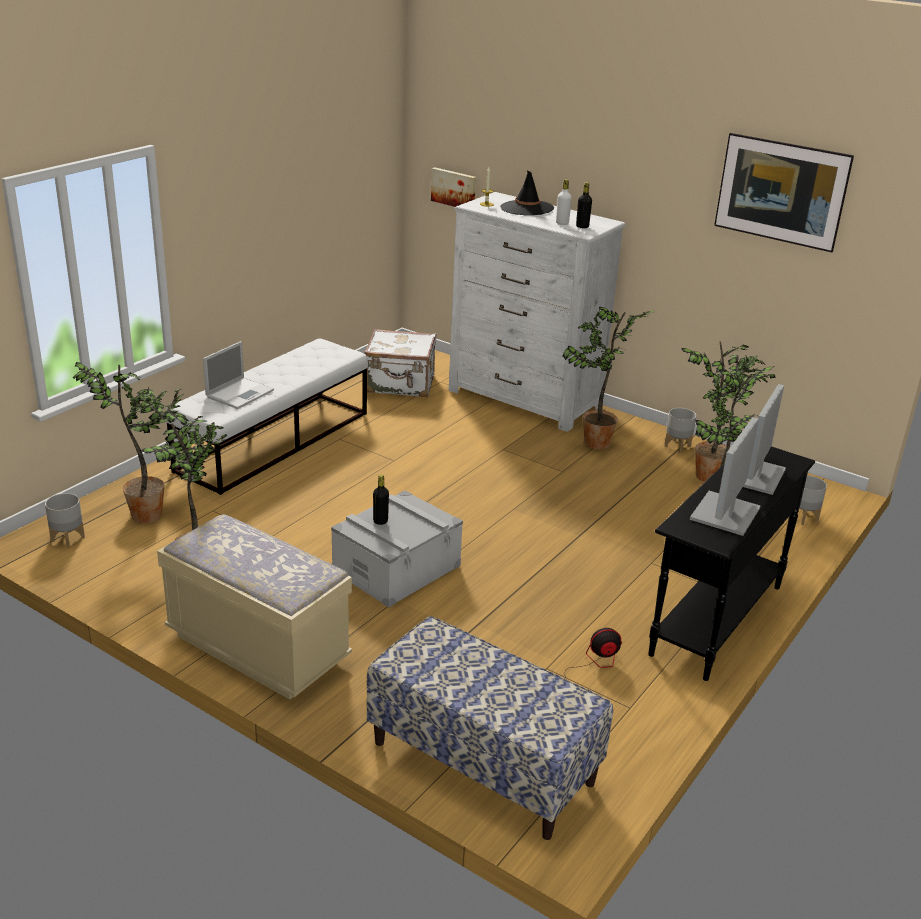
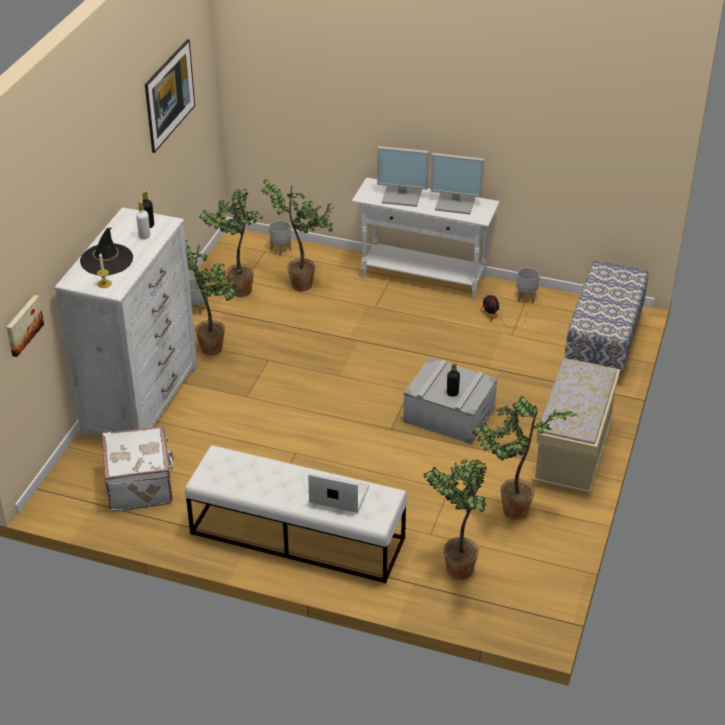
camera: 105 degrees left, 10 degrees up
(67, 539) = (519, 603): grey planter -> grey planter (526, 298)
(715, 620) = (423, 278): black console table -> white console table

